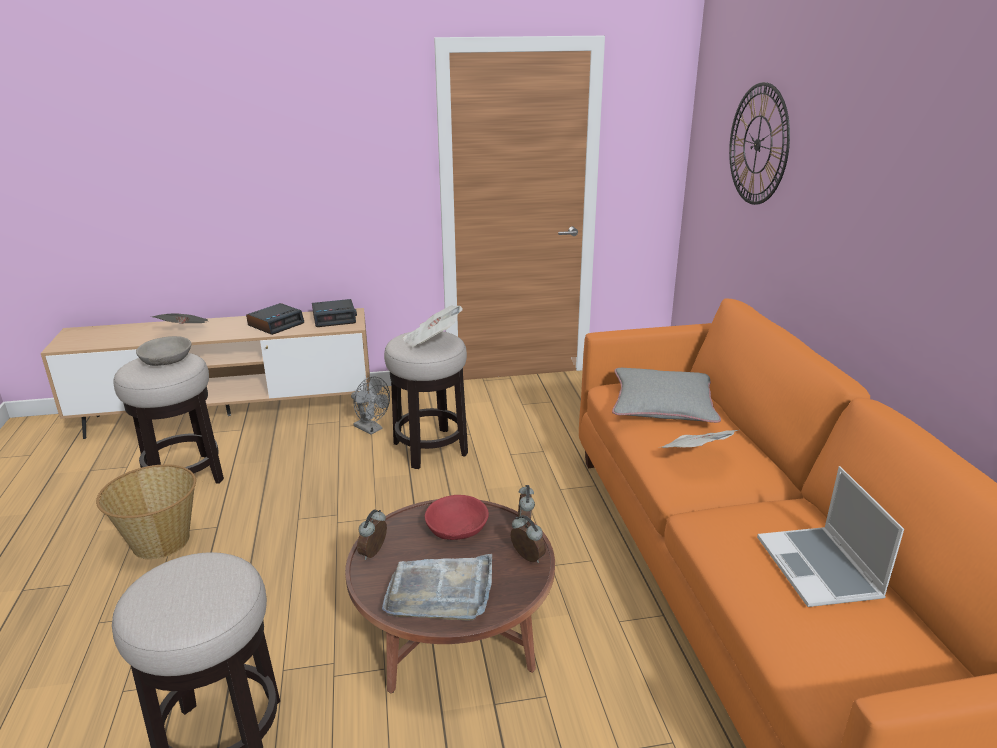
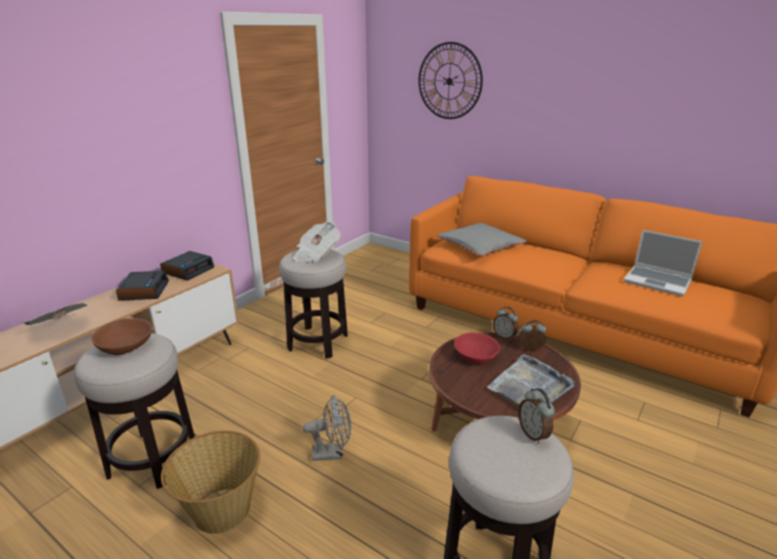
camera: 45 degrees left, 0 degrees up
(167, 360) = (125, 345): grey bowl -> brown bowl
(371, 429) = (256, 350): grey fan -> grey fan (333, 453)
(374, 553) = (463, 392): alarm clock -> alarm clock (533, 434)
(695, 456) = (539, 261): newspaper -> none

